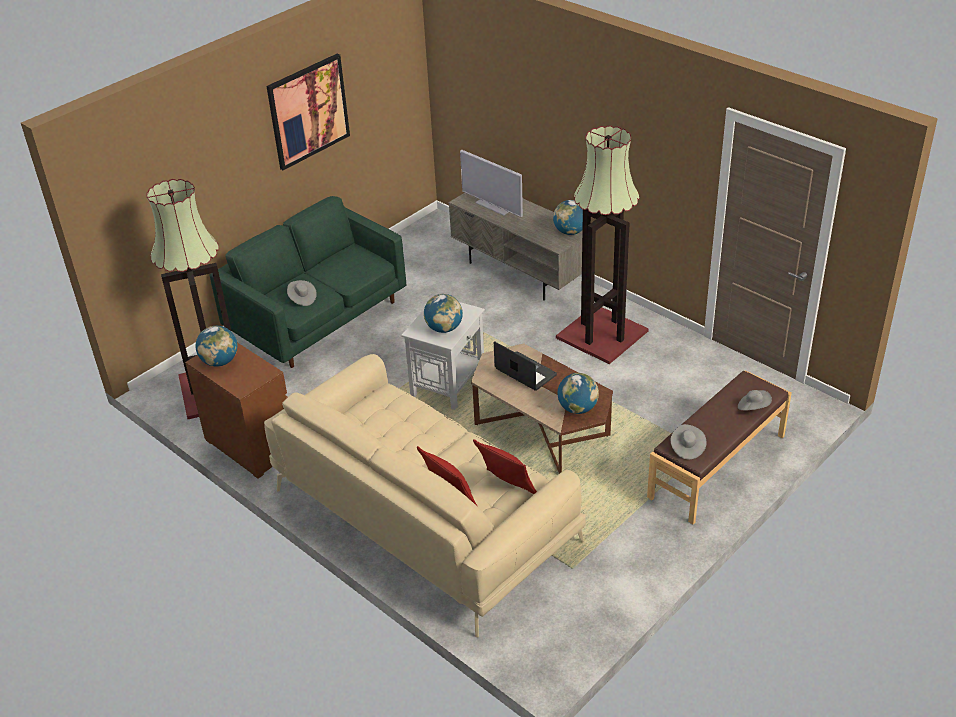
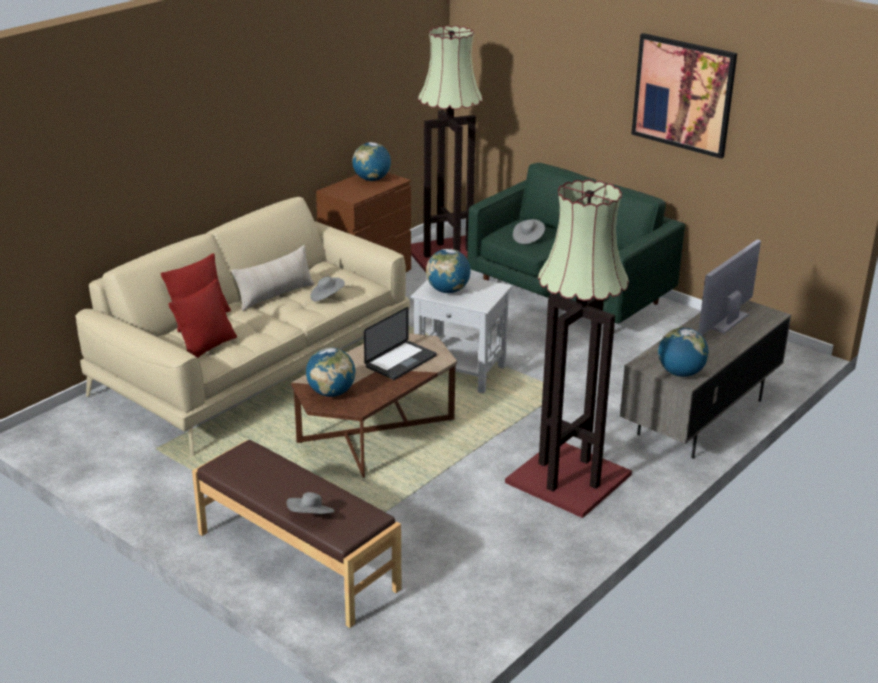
camera: 85 degrees right, 10 degrees down
(403, 450) = (275, 295): none -> beige pillow
(687, 448) = (242, 460): grey hat -> grey hat (327, 297)

